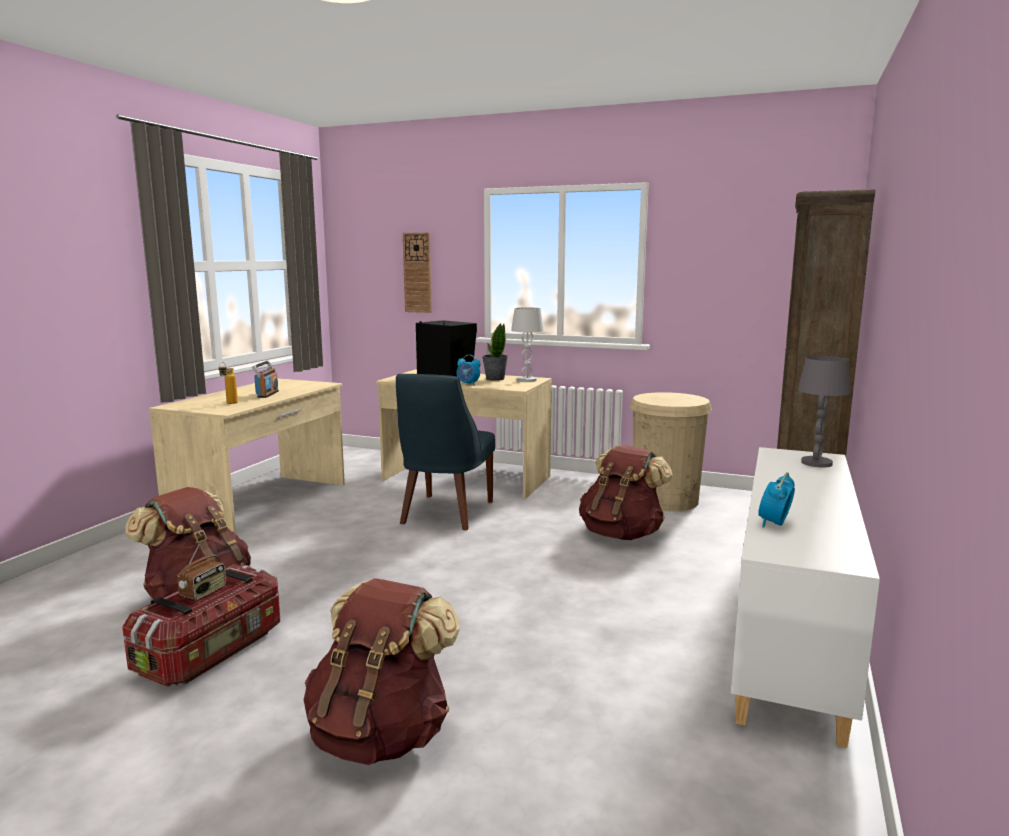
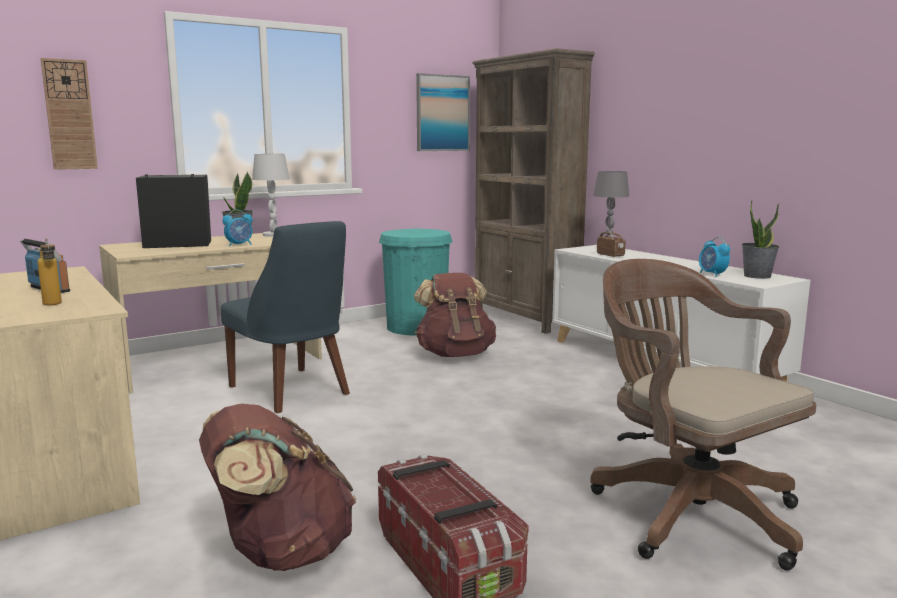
camera: 55 degrees left, 0 degrees up
(204, 592) = (438, 493): radio -> radio (610, 255)
(381, 735) = (687, 510): brown backpack -> brown office chair
(665, 500) = (416, 327): beige trash can -> turquoise trash can
(764, 267) = (442, 113): none -> picture
(822, 546) = (757, 276): none -> potted plant

